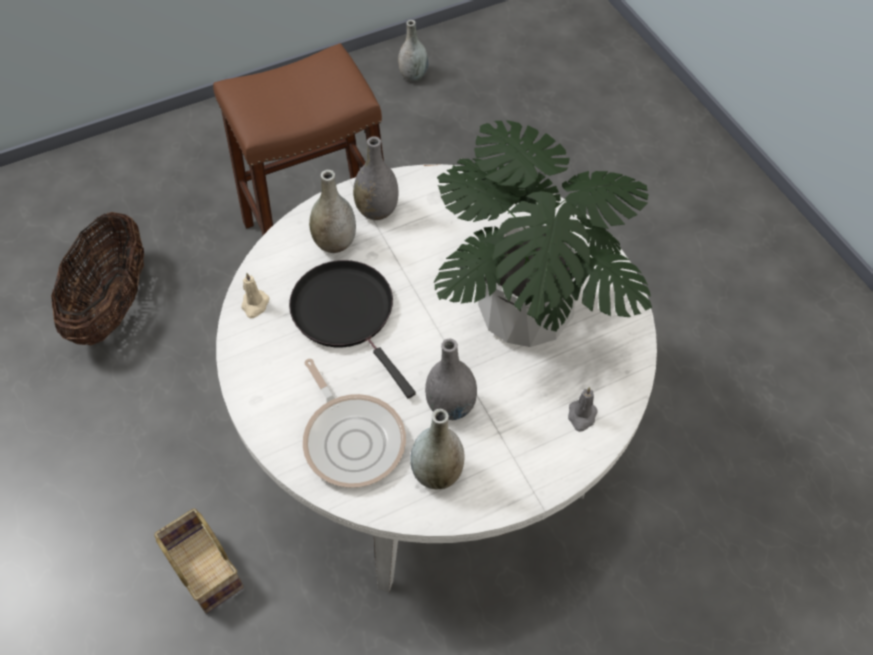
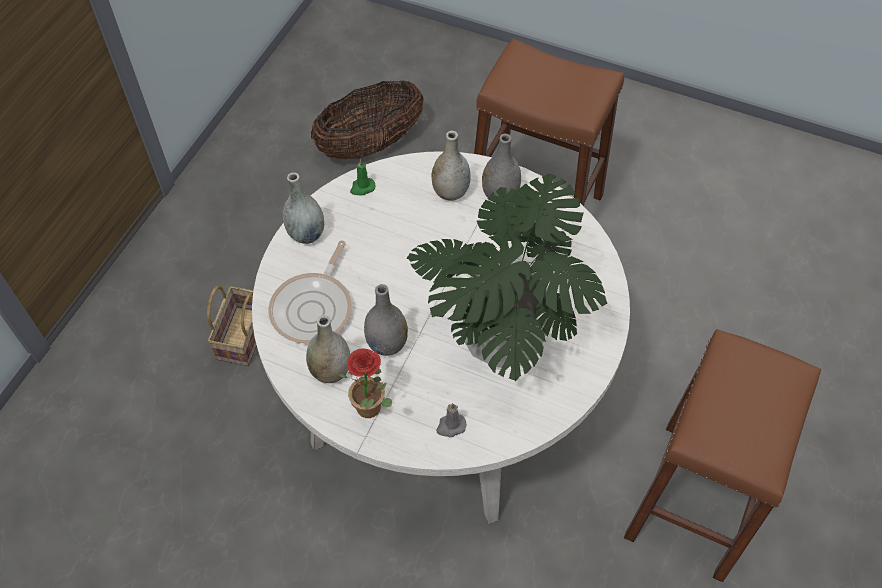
camera: 50 degrees right, 0 degrees up
(255, 305) = (362, 188): beige candle -> green candle
(347, 314) = (402, 238): black frying pan -> none
(413, 76) = (734, 154): grey vase -> grey vase (306, 234)
(511, 466) = (373, 410): none -> potted plant
(680, 338) = (693, 499): none -> brown stool

